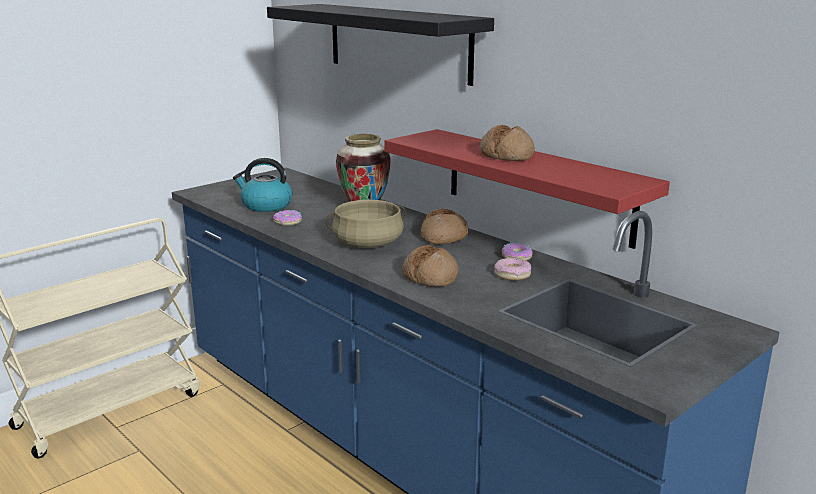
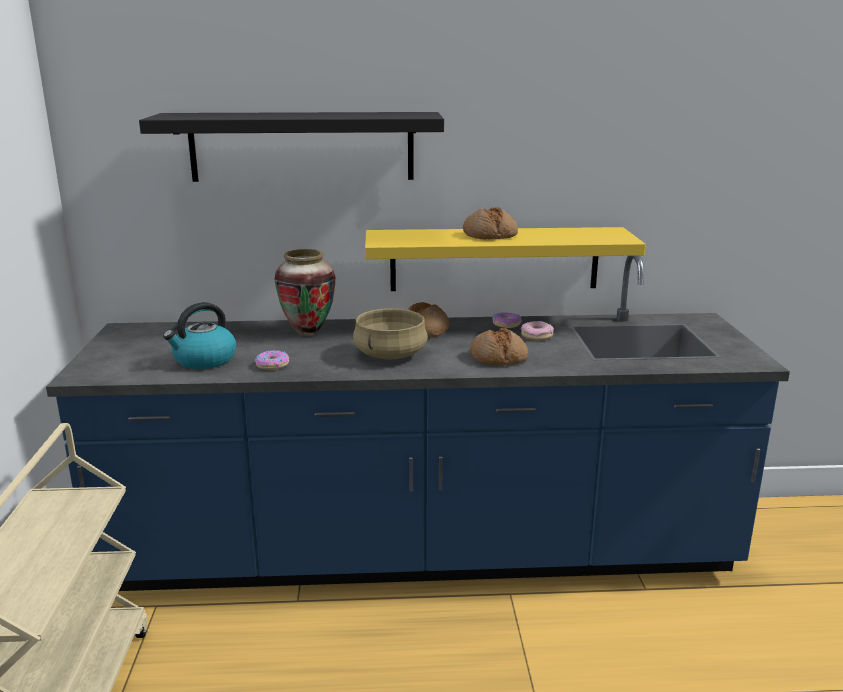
camera: 50 degrees left, 0 degrees up
(536, 185) = (494, 259): red shelf -> yellow shelf

